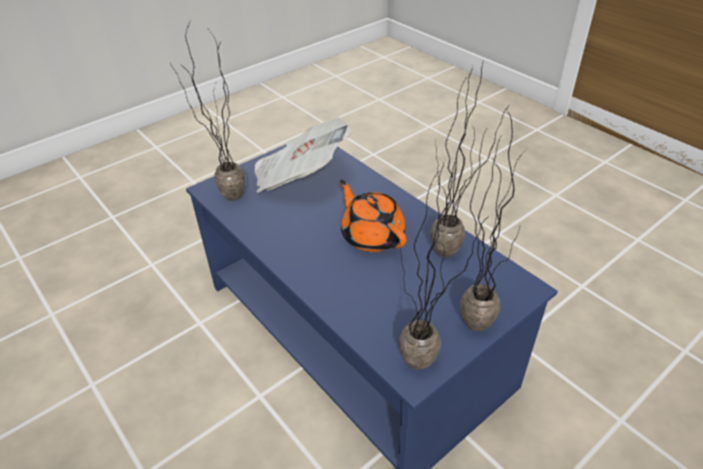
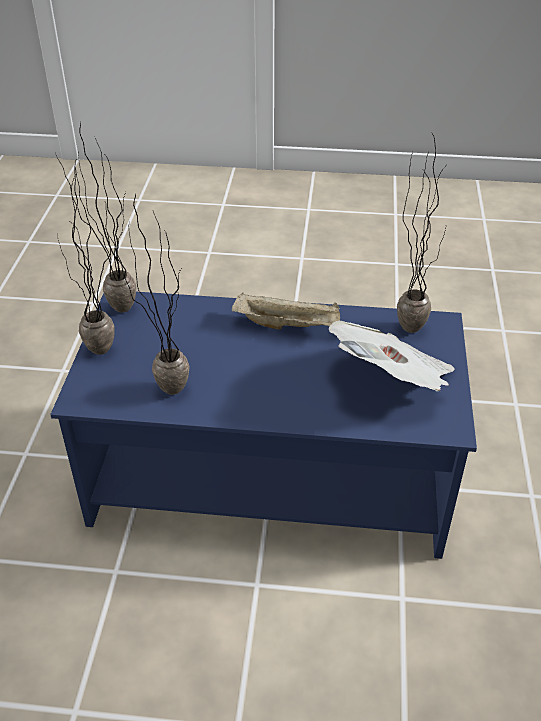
camera: 135 degrees right, 0 degrees up
(303, 250) = (288, 325): none -> beige tray
(372, 236) = (250, 367): orange teapot -> none

